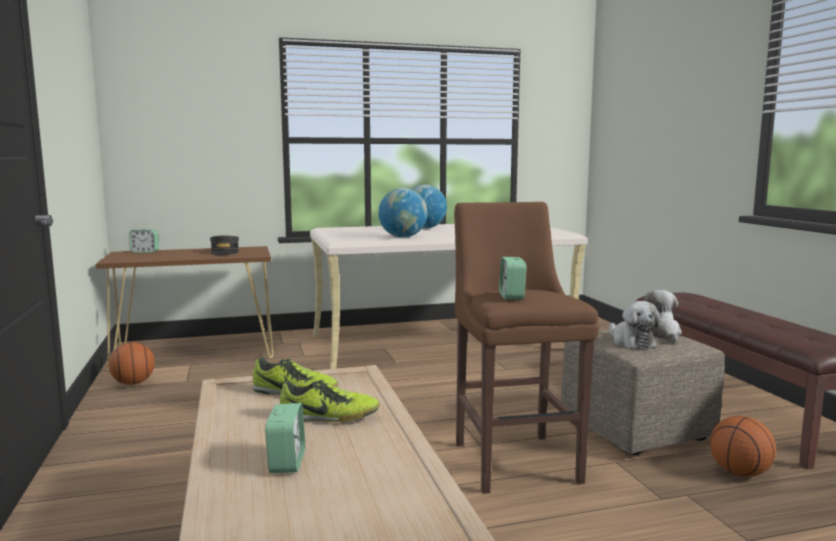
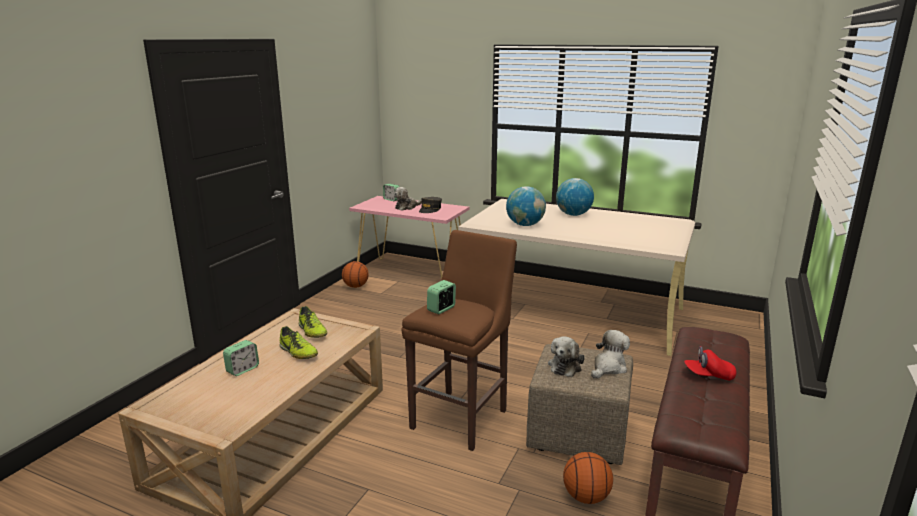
camera: 40 degrees right, 10 degrees up
(186, 254) = (407, 207): none -> plush toy
(196, 353) = (411, 273): brown console table -> pink console table
(741, 315) = (708, 375): none -> red cap

